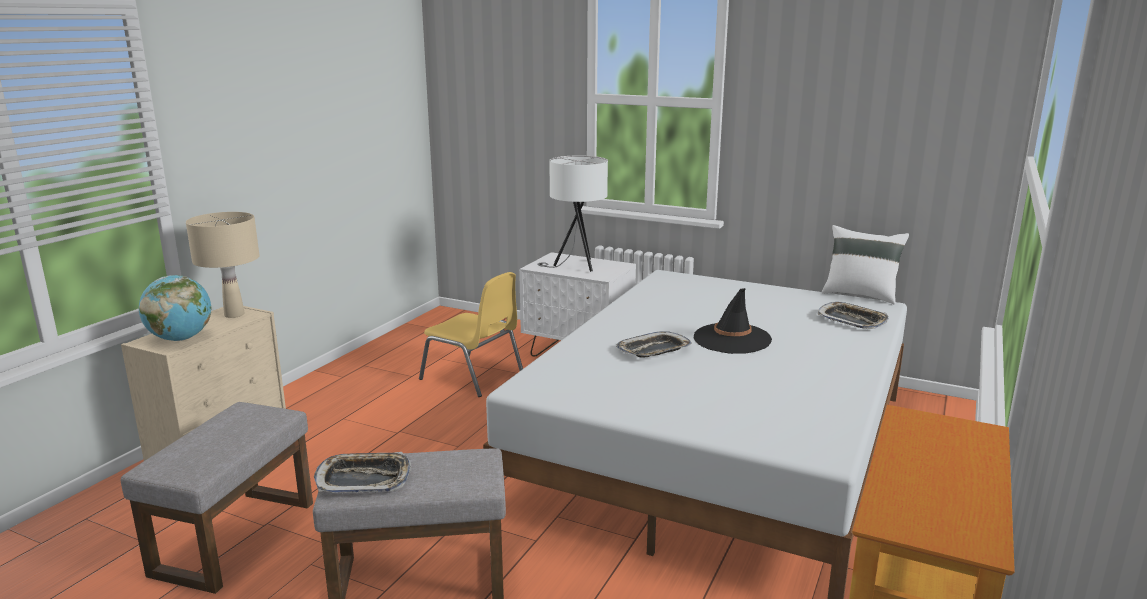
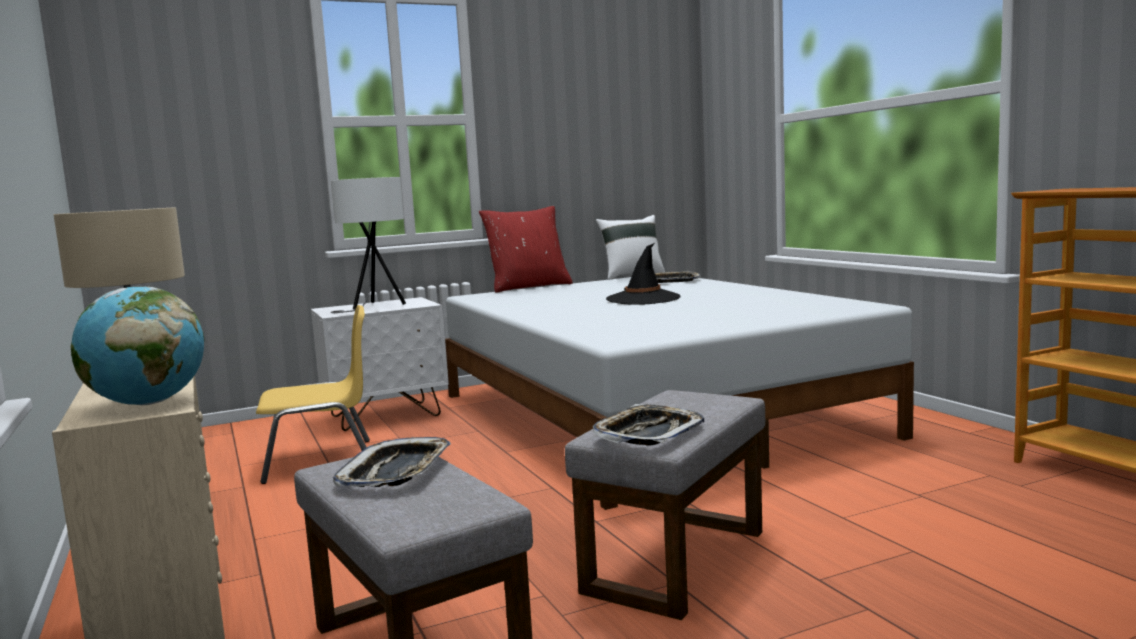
camera: 50 degrees left, 10 degrees down
(654, 350) = (620, 312): tray -> tray (396, 472)
(737, 278) = (528, 287): none -> red pillow

